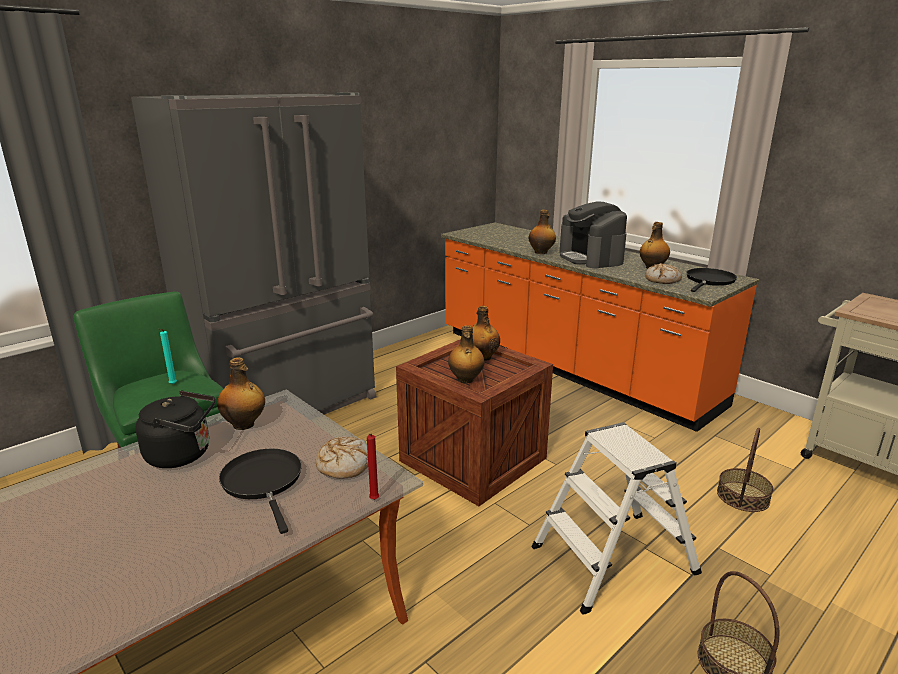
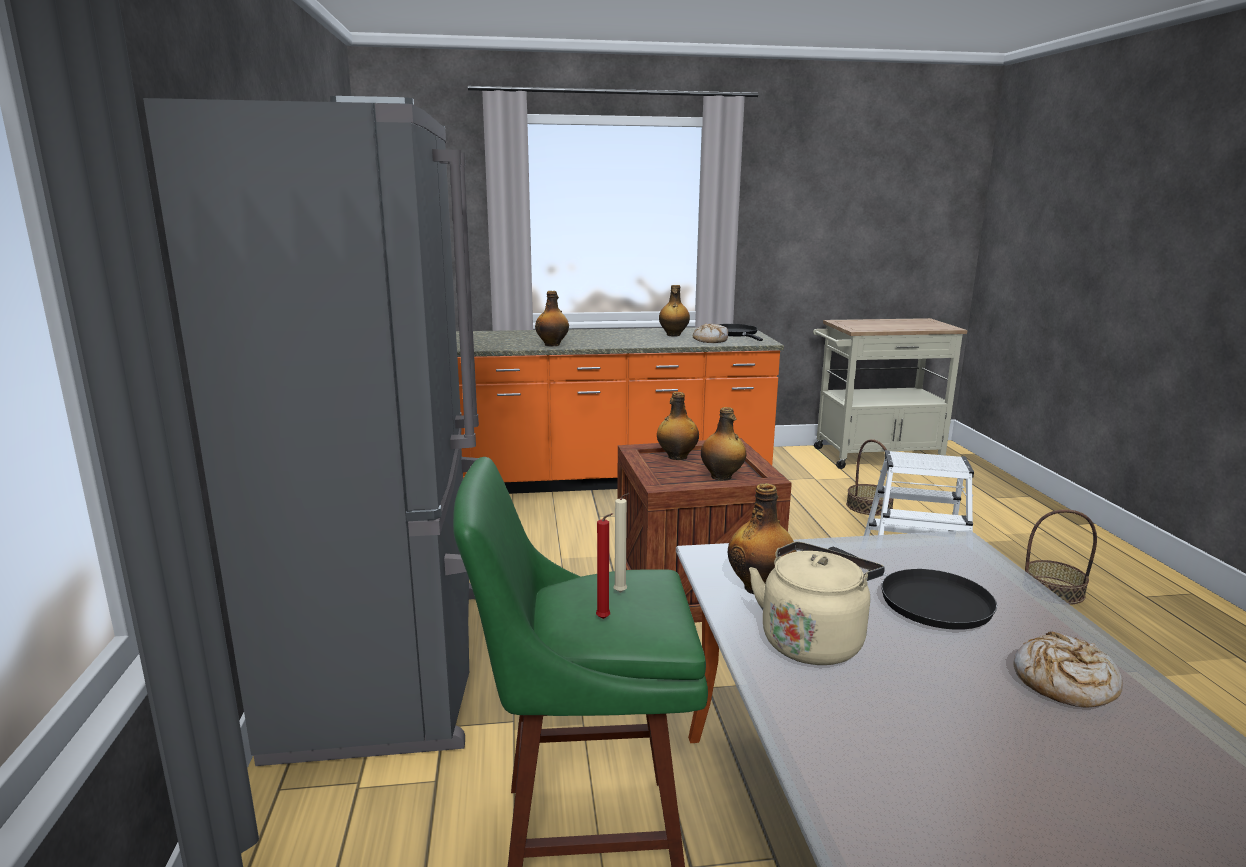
camera: 55 degrees left, 5 degrees down
(172, 385) = (621, 593): turquoise candle -> beige candle
(183, 454) = (813, 640): black kettle -> beige kettle
(263, 482) = (927, 602): black frying pan -> black frying pan turned 135 degrees counterclockwise
(343, 464) = (914, 554): bread -> bread (1064, 683)
(373, 500) = (999, 556): red candle -> red candle (604, 619)
(591, 258) = (608, 339): coffee machine -> none

